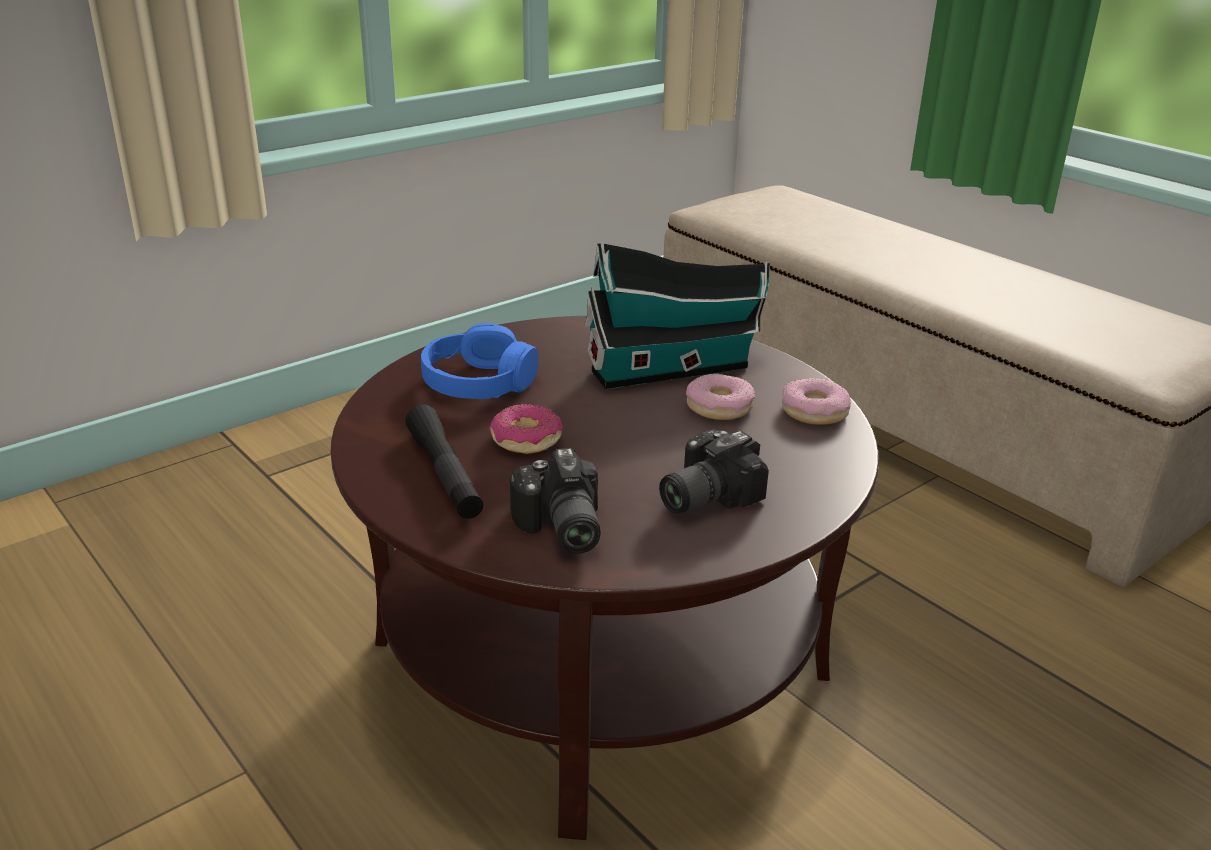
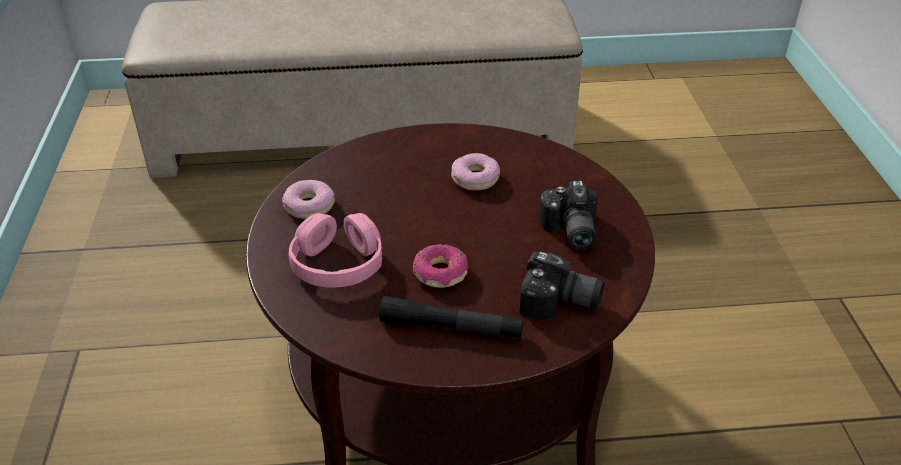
camera: 55 degrees left, 10 degrees up
(479, 383) = (338, 263): blue headphones -> pink headphones
(675, 369) = (410, 172): toy house -> none
(814, 411) = (514, 148): donut -> donut (309, 206)

